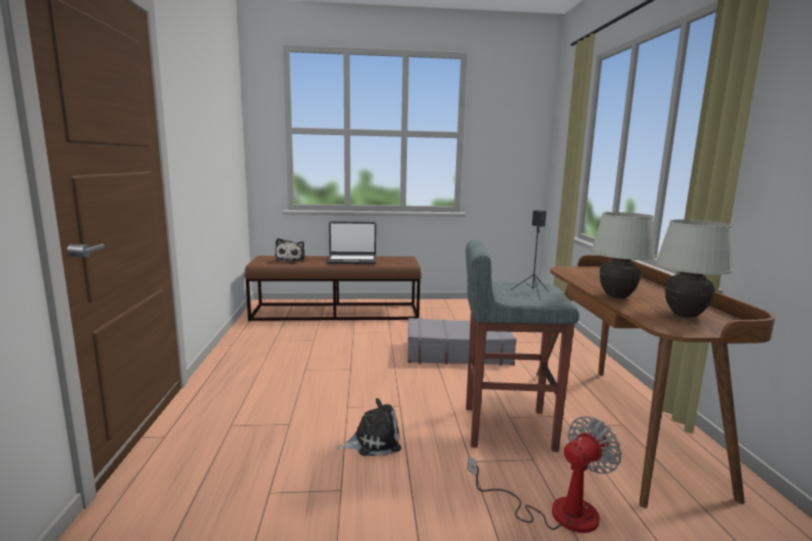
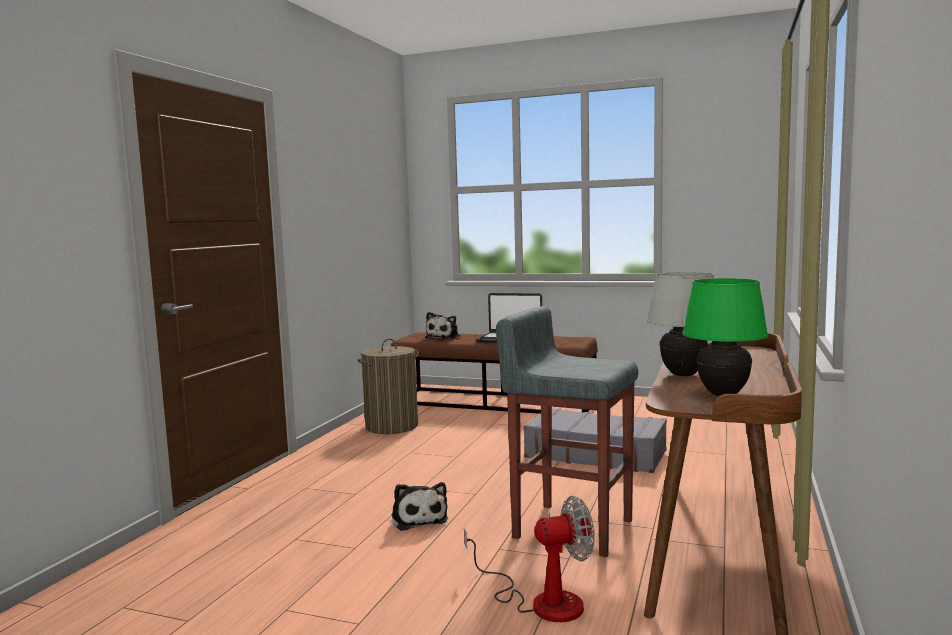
camera: 25 degrees right, 5 degrees down
(265, 344) = (391, 426): none -> laundry basket
(373, 441) = (418, 518): plush toy -> plush toy turned 60 degrees clockwise
(532, 293) = (583, 366): black speaker -> none
(684, 315) = (722, 394): white table lamp -> green table lamp

